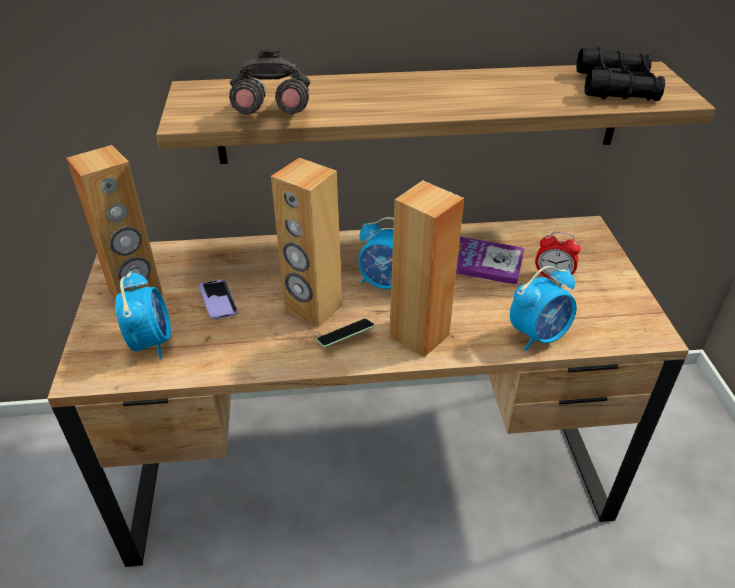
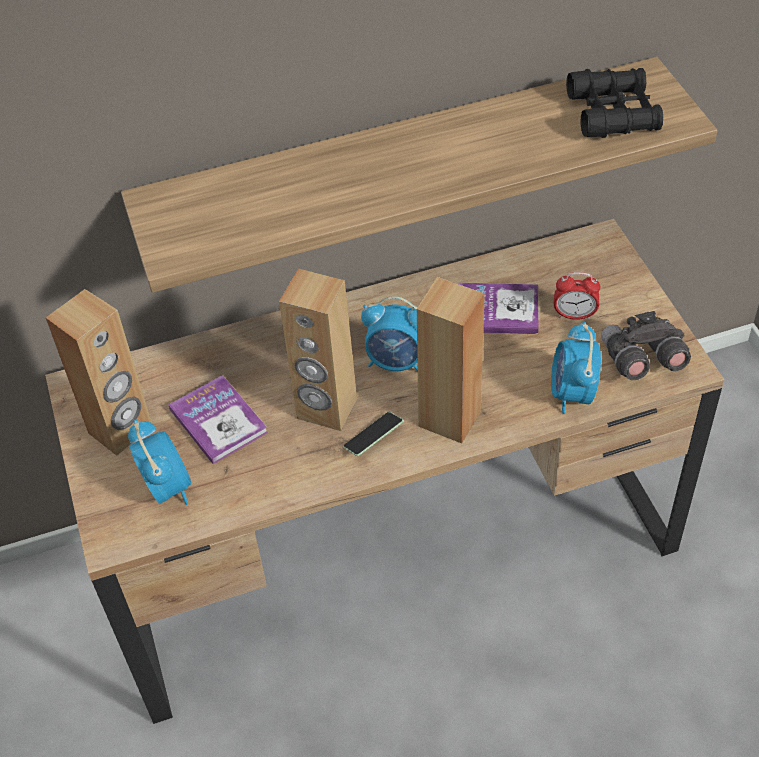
camera: 10 degrees left, 10 degrees up
(218, 300) = (218, 421): phone -> book
(272, 113) = (259, 225): grey binoculars -> grey binoculars (641, 360)
(538, 335) = (572, 394): alarm clock -> alarm clock turned 135 degrees clockwise

